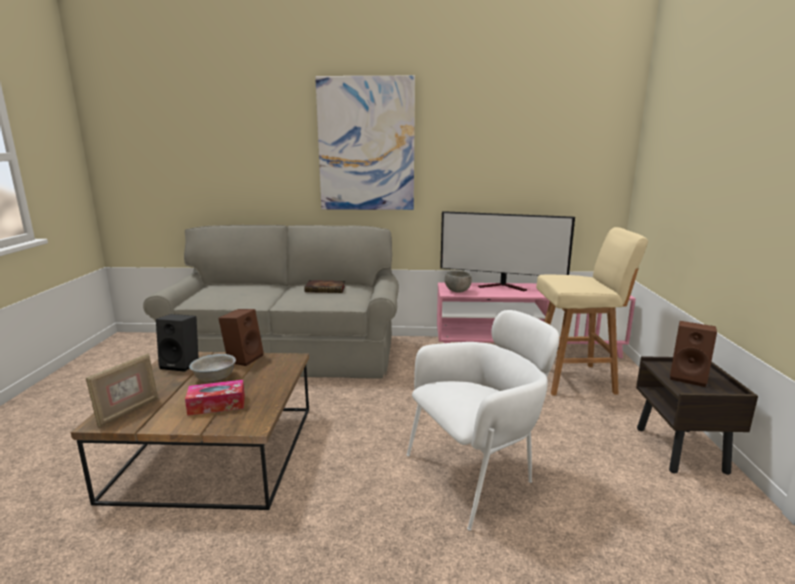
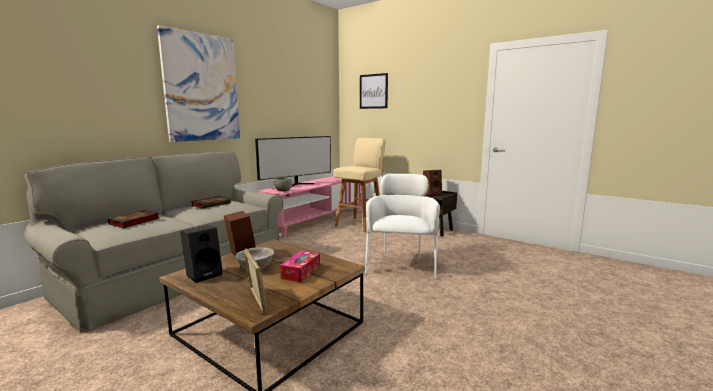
camera: 55 degrees left, 5 degrees down
(237, 290) = (134, 222): none -> book
(677, 137) = (373, 91): none -> picture

